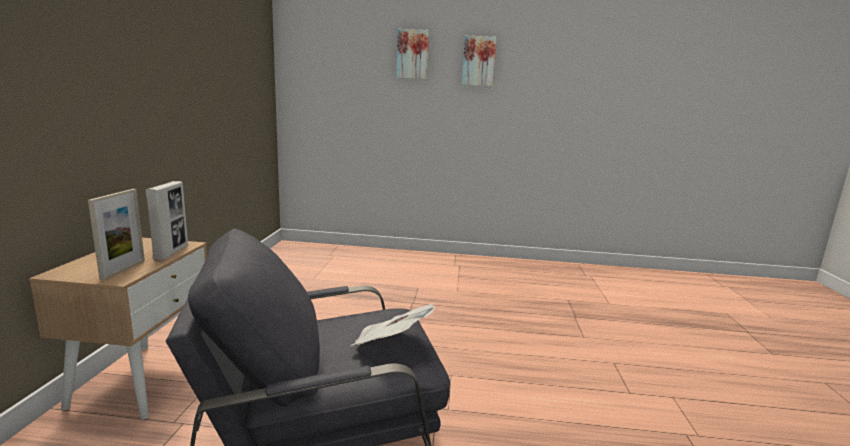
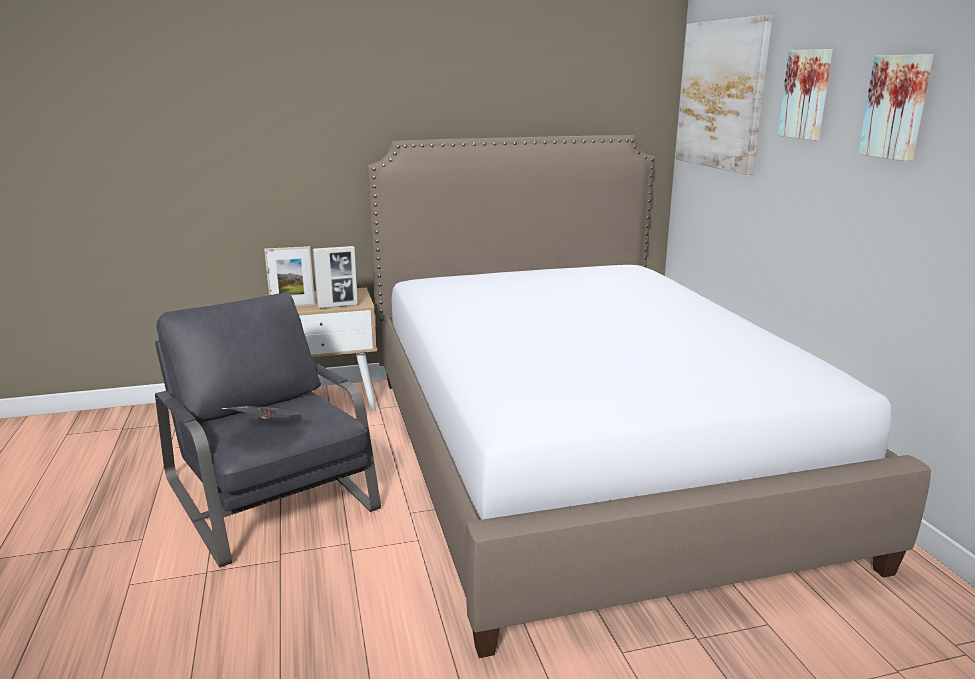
camera: 70 degrees right, 5 degrees up
(328, 54) = (721, 95): none -> picture
(390, 296) = (581, 457): none -> bed

